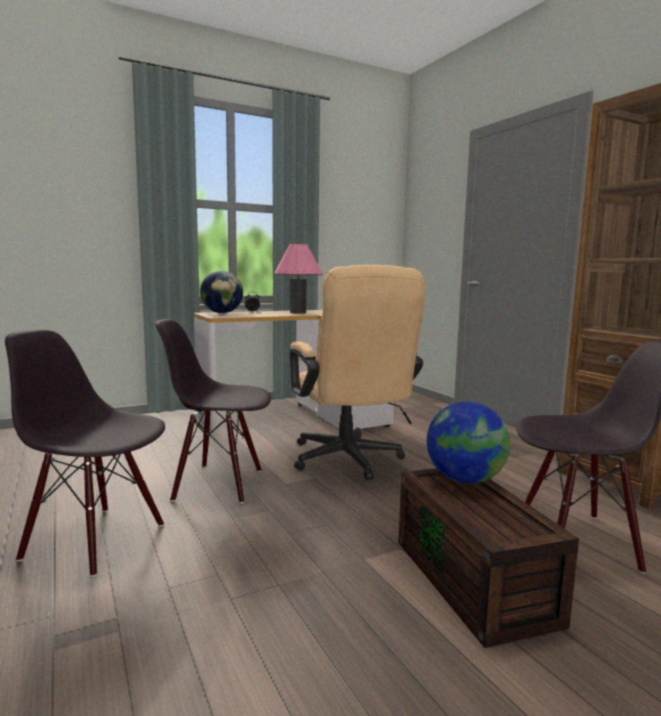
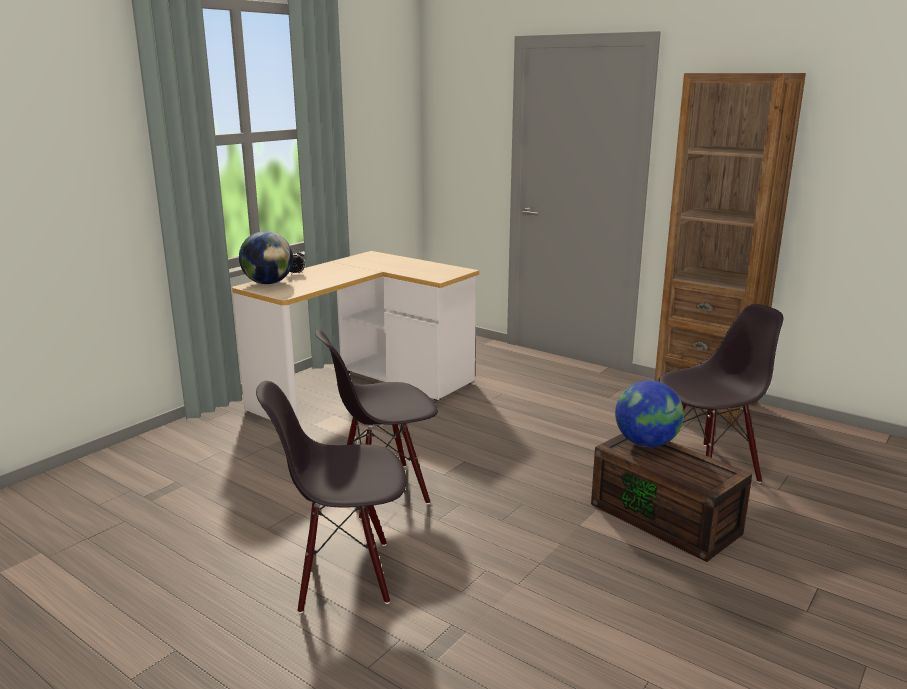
camera: 25 degrees left, 10 degrees up
(298, 312) = (350, 268): pink table lamp -> none
(349, 462) = (476, 435): beige office chair -> none

